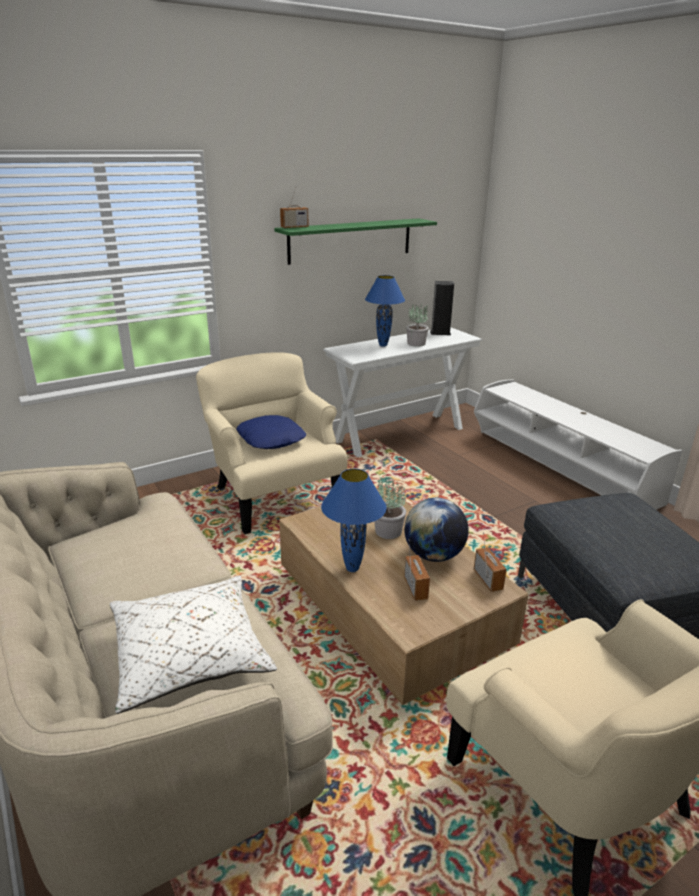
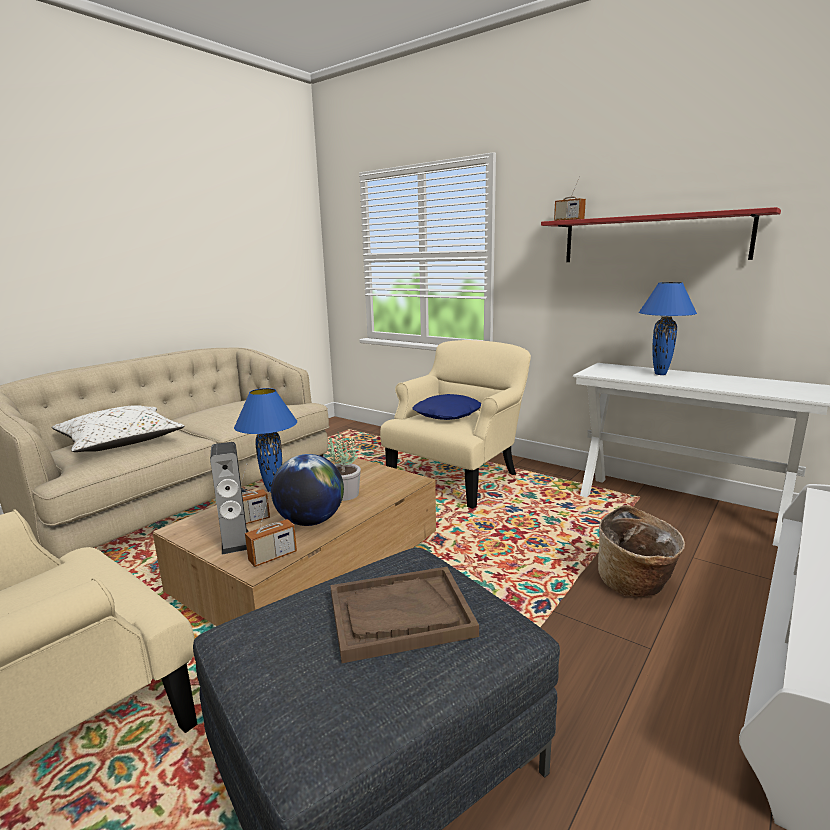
camera: 70 degrees right, 10 degrees down
(351, 240) = (653, 239): green shelf -> red shelf
(416, 343) = (706, 382): potted plant -> none
(440, 333) = (786, 385): speaker -> speaker (235, 542)
(478, 482) = (635, 584): none -> basket
(620, 522) = (400, 615): none -> brown tray

